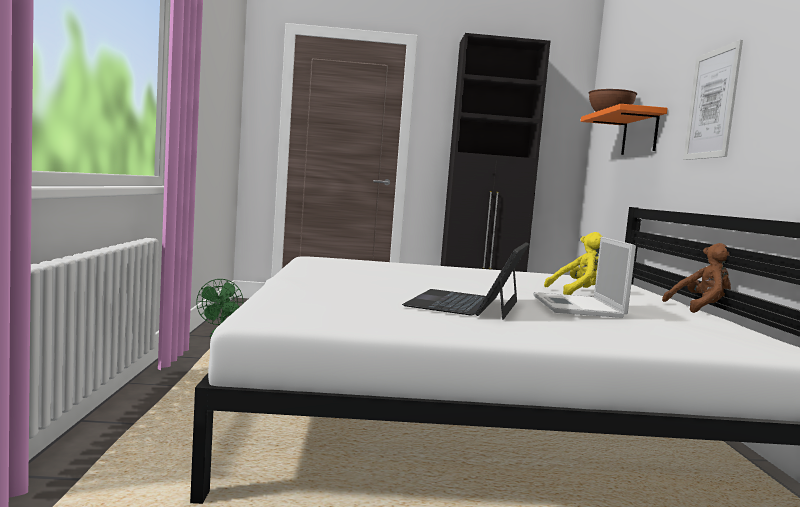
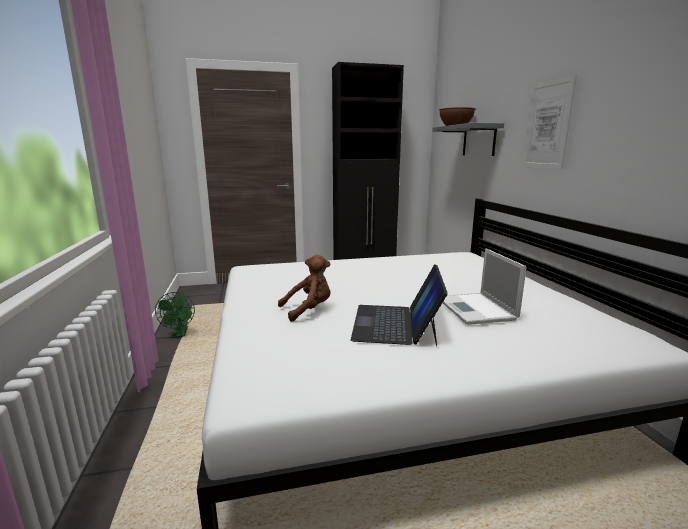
camera: 10 degrees left, 10 degrees up
(578, 293) = (460, 282): yellow plush toy -> none
(640, 133) = (479, 140): orange shelf -> grey shelf
(701, 308) = (549, 286): brown plush toy -> brown plush toy (309, 310)

